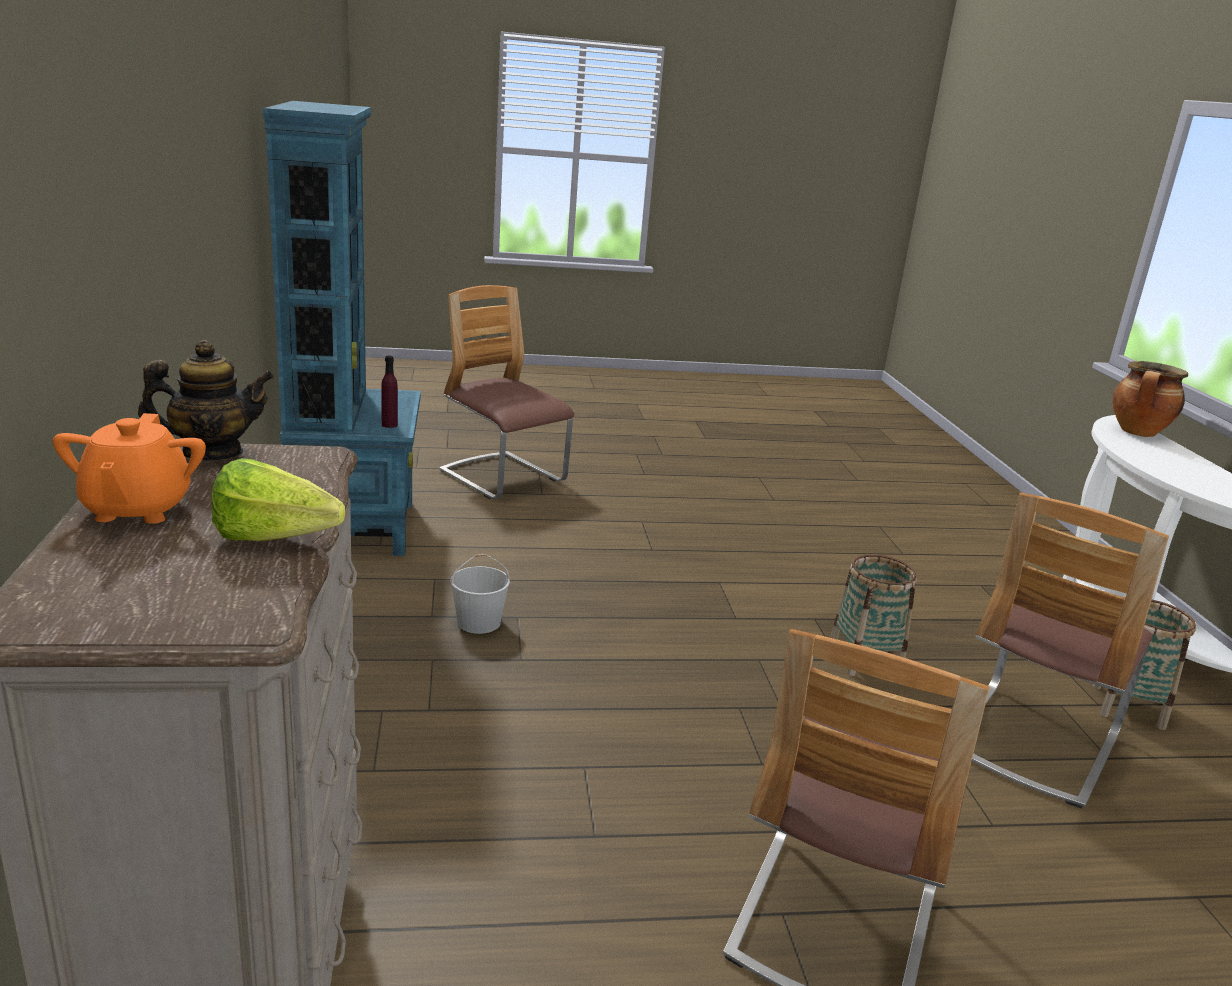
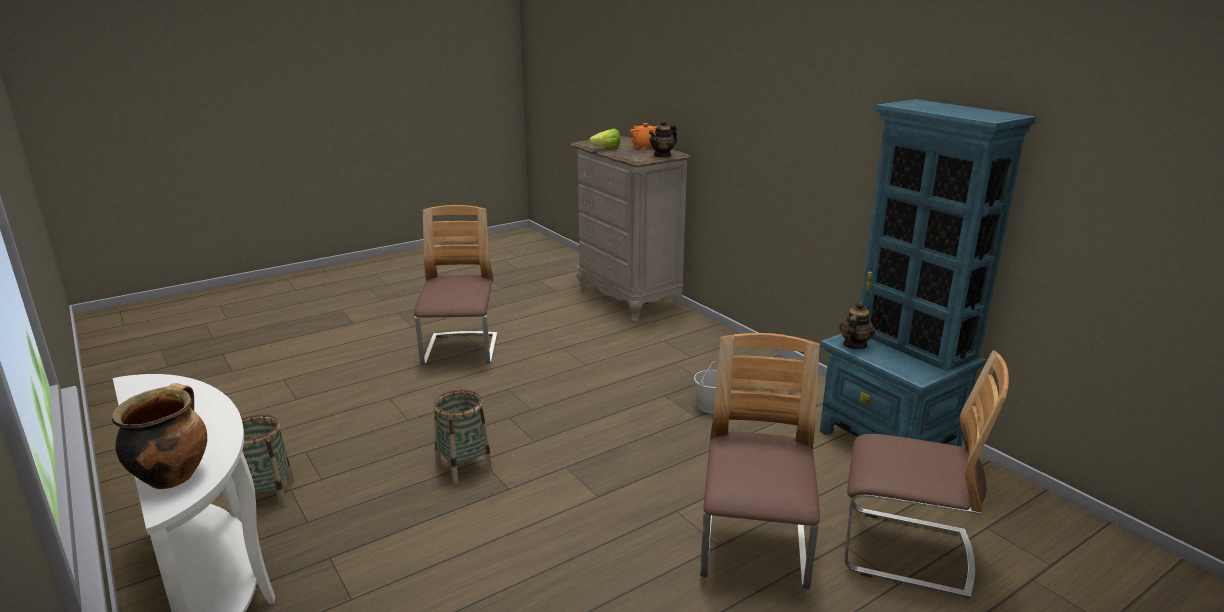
camera: 155 degrees right, 0 degrees up
(389, 425) = (854, 345): purple bottle -> teapot
(1032, 742) = (352, 445): chair -> chair (754, 550)

